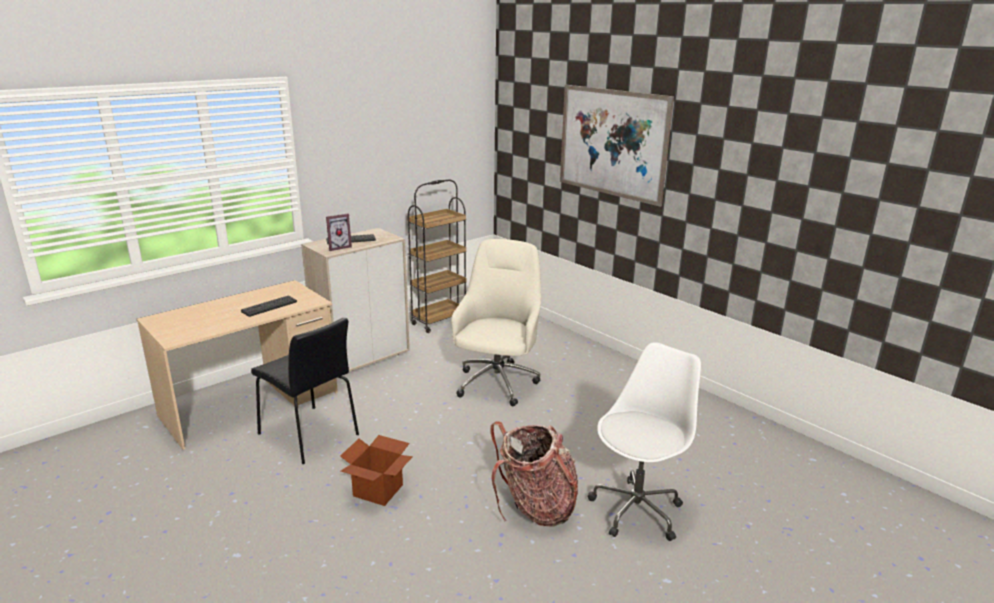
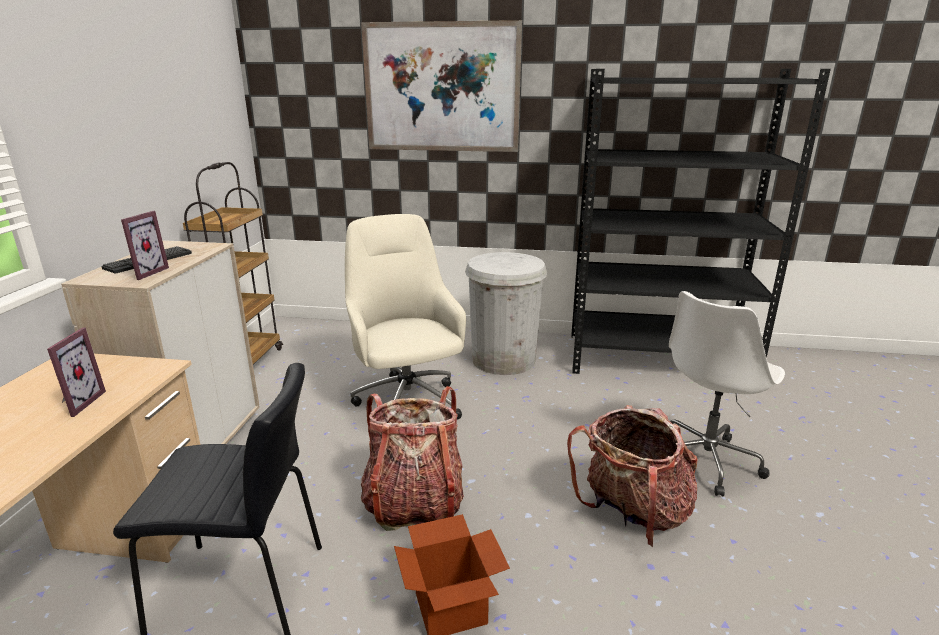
camera: 40 degrees left, 0 degrees up
(269, 306) = (76, 403): keyboard -> picture frame
(425, 438) = (414, 503): none -> backpack
(602, 382) = (503, 360): none -> white trash can
(637, 510) = (704, 462): white office chair -> white office chair turned 135 degrees counterclockwise
(736, 432) = (657, 358): none -> black bookcase

